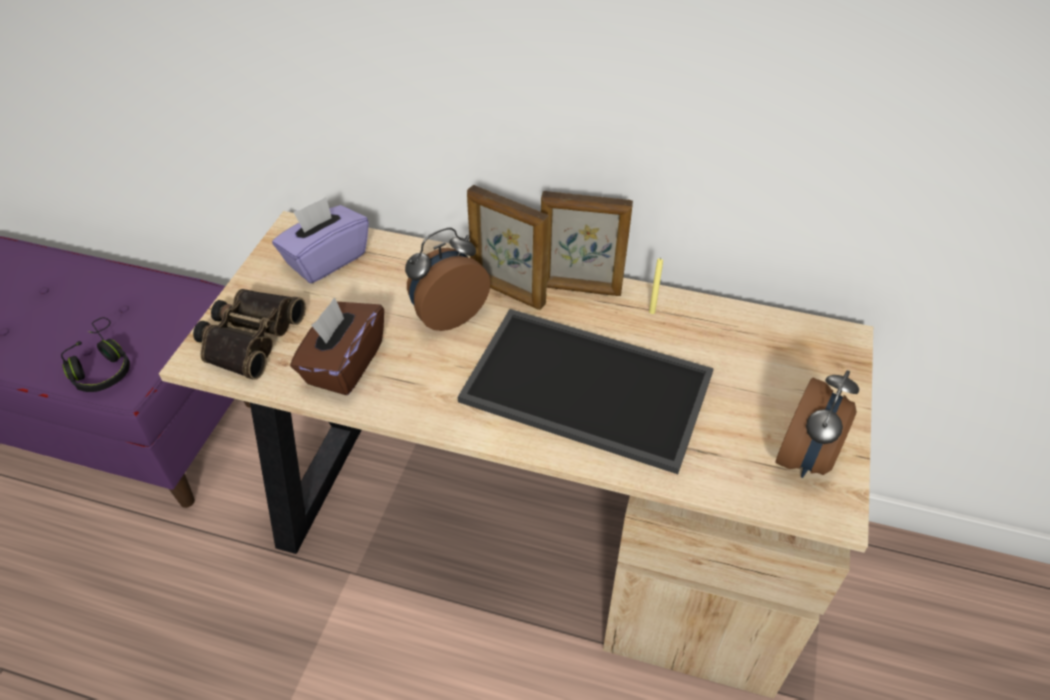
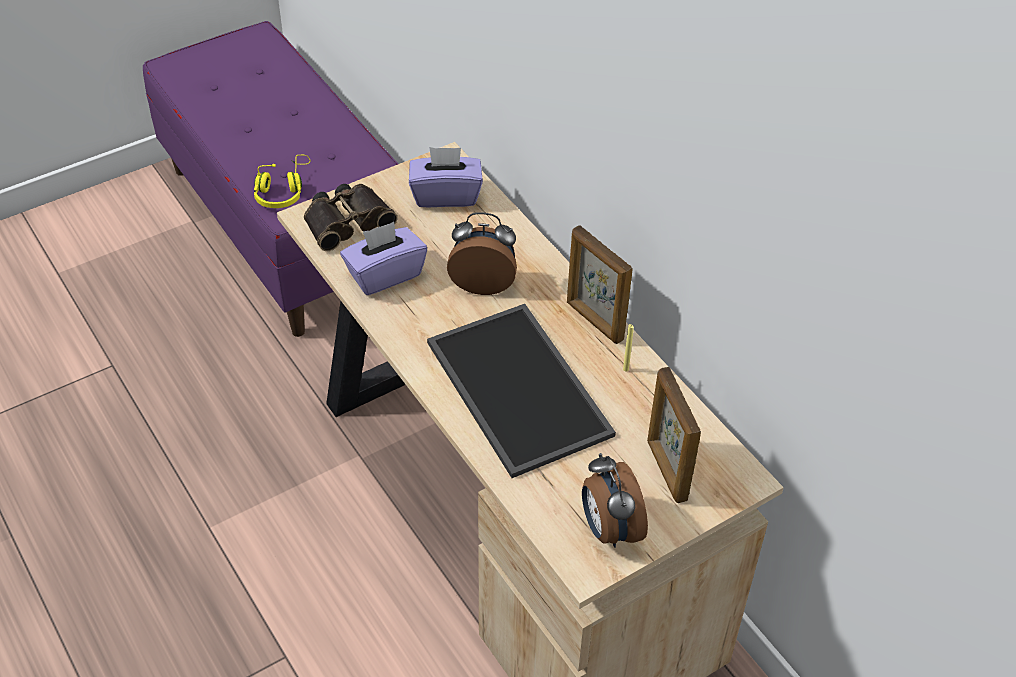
camera: 40 degrees right, 0 degrees up
(101, 366) = (282, 190): black headphones -> yellow headphones
(344, 364) = (385, 274): brown tissue box -> purple tissue box
(507, 292) = (540, 292): picture frame -> picture frame (666, 470)
(806, 458) = (609, 529): alarm clock -> alarm clock turned 90 degrees clockwise

